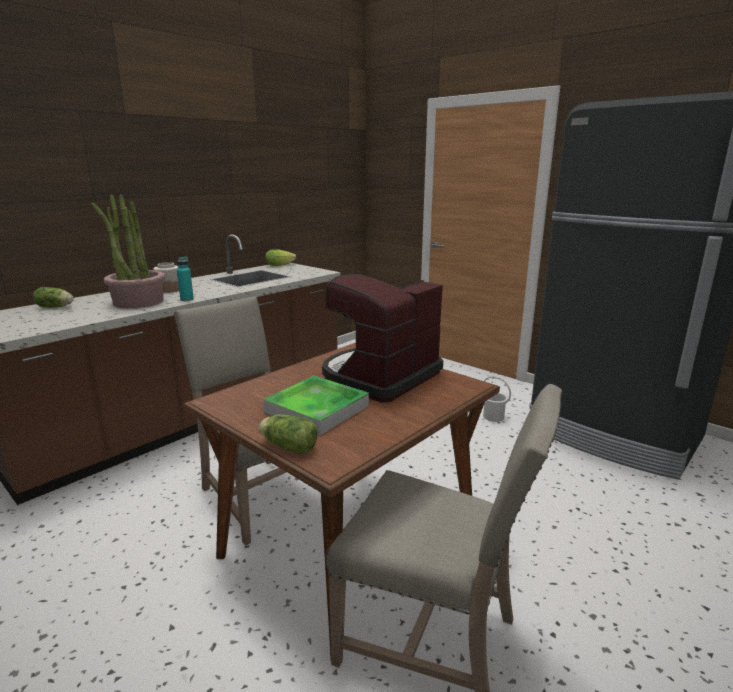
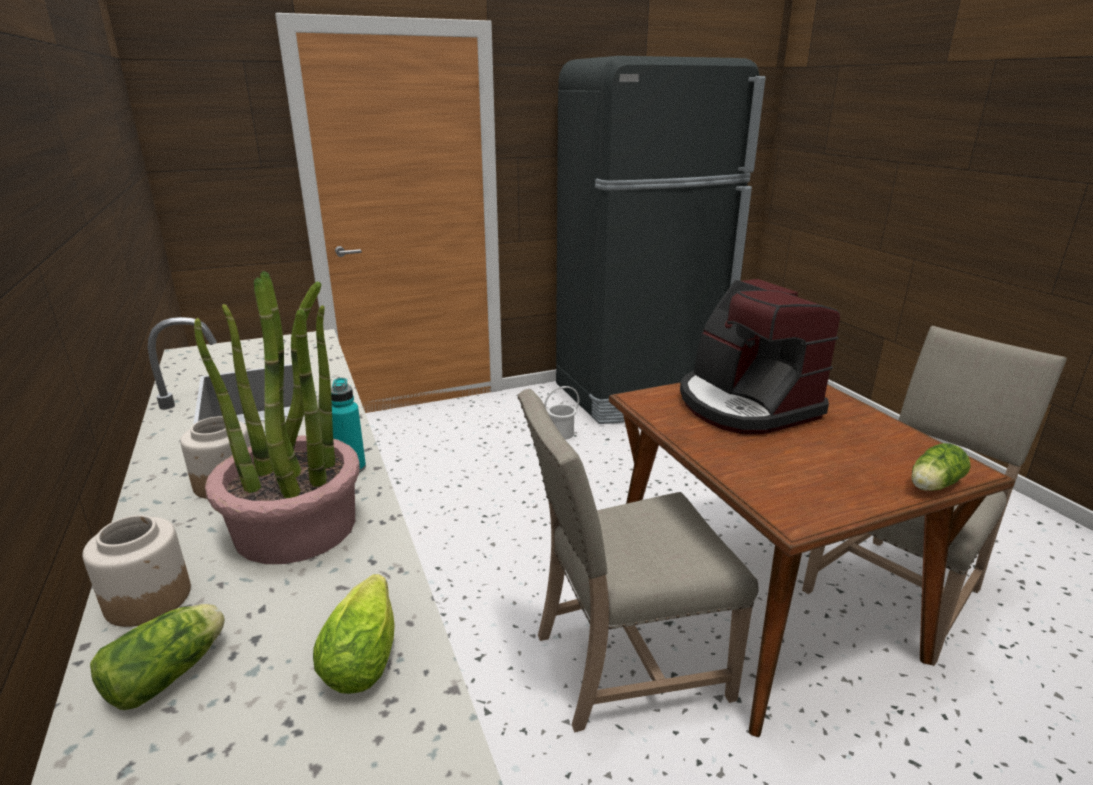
camera: 65 degrees left, 5 degrees up
(94, 298) = (149, 598): none -> jar
(281, 265) = (191, 356): lettuce -> lettuce (365, 650)
(317, 409) = (833, 454): tray -> none

